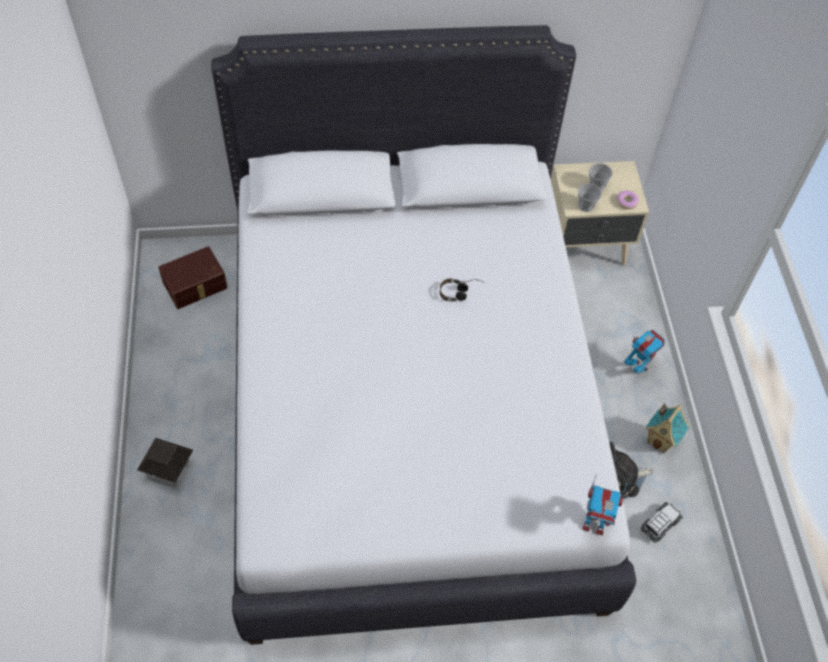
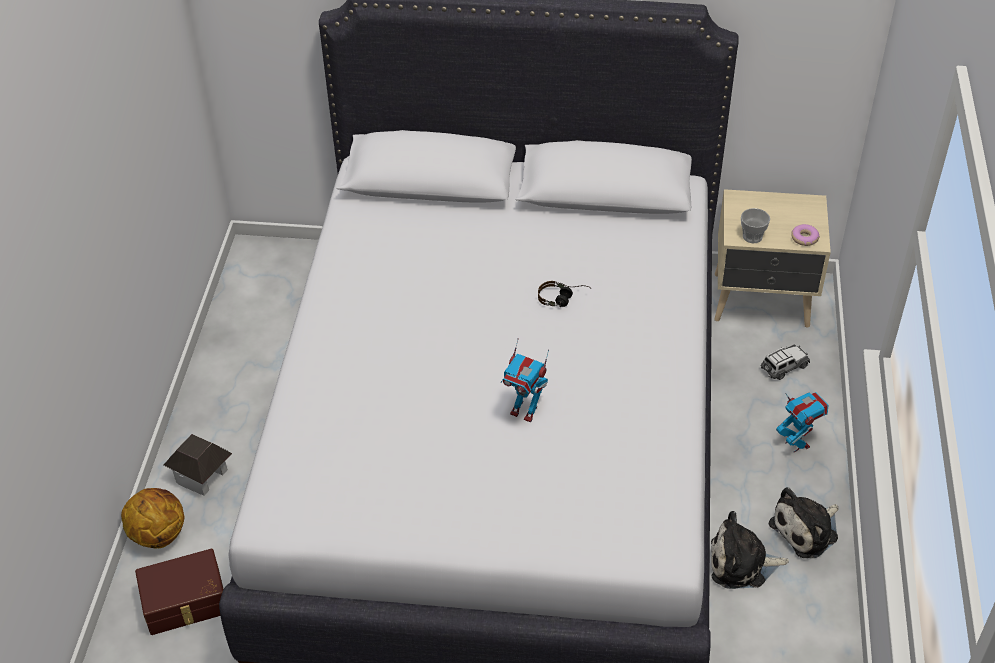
camera: 15 degrees right, 10 degrees down
(144, 530) = (158, 534): none -> basketball
(195, 286) = (283, 289): brown storage box -> brown storage box (185, 603)
(594, 524) = (658, 560): toy robot -> toy robot (524, 411)
(597, 185) = (771, 217): cup -> none
(659, 525) = (782, 624): toy car -> toy car (784, 367)
(660, 441) = (807, 530): toy house -> plush toy

